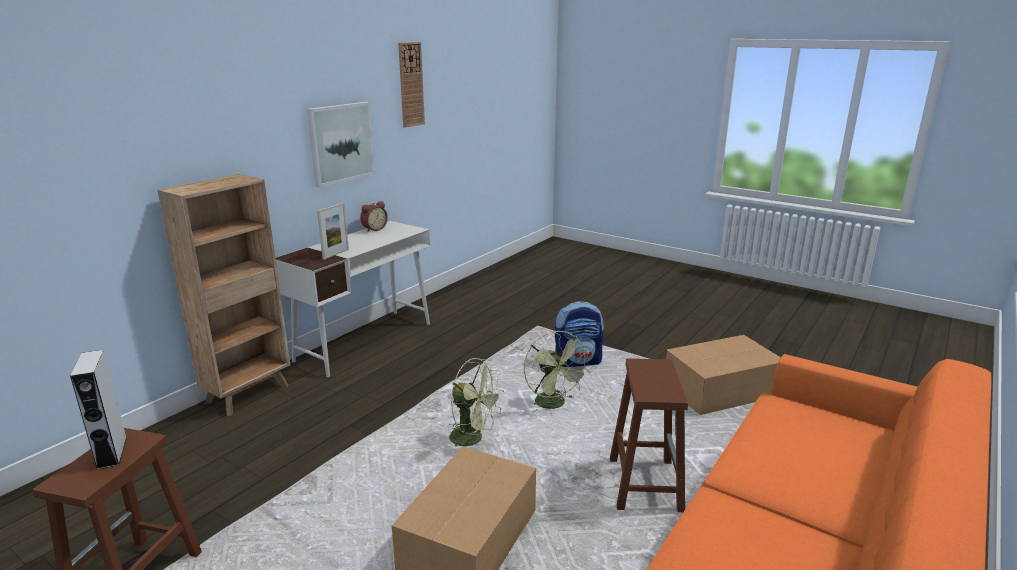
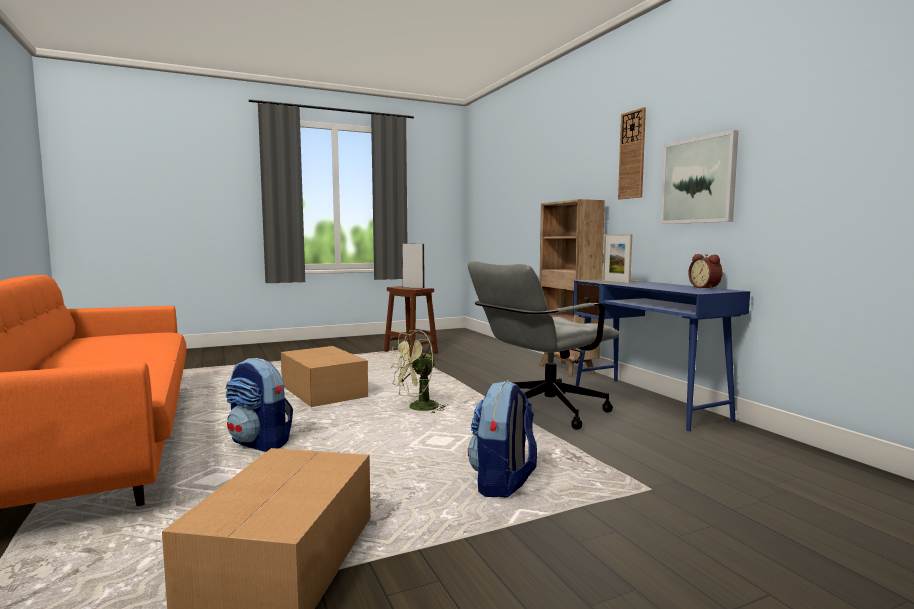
camera: 120 degrees right, 15 degrees down
(365, 341) = (647, 402): white desk -> blue desk
(411, 84) = (826, 95): wall clock -> wall clock (632, 155)
(431, 377) = (540, 412): none -> grey office chair
(554, 404) = (422, 444): green fan -> none
(644, 483) = (260, 443): brown stool -> backpack

